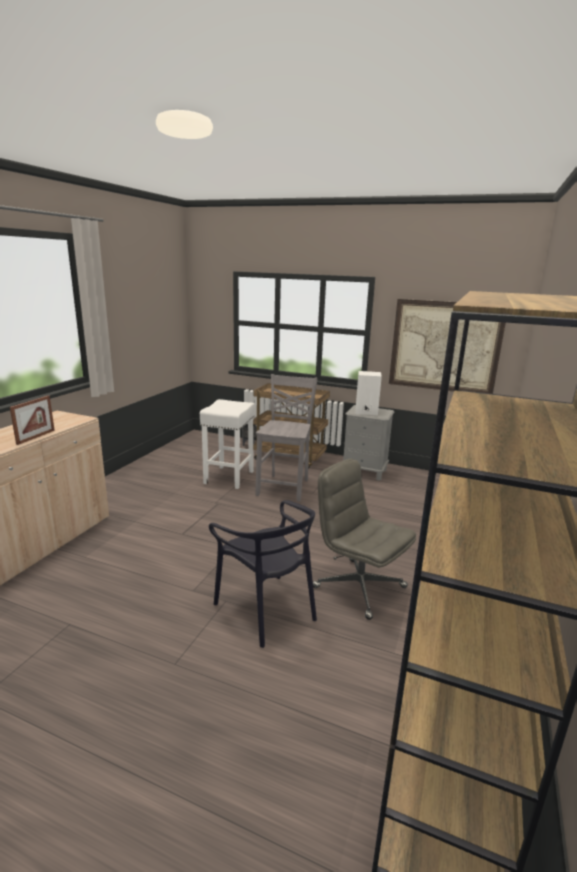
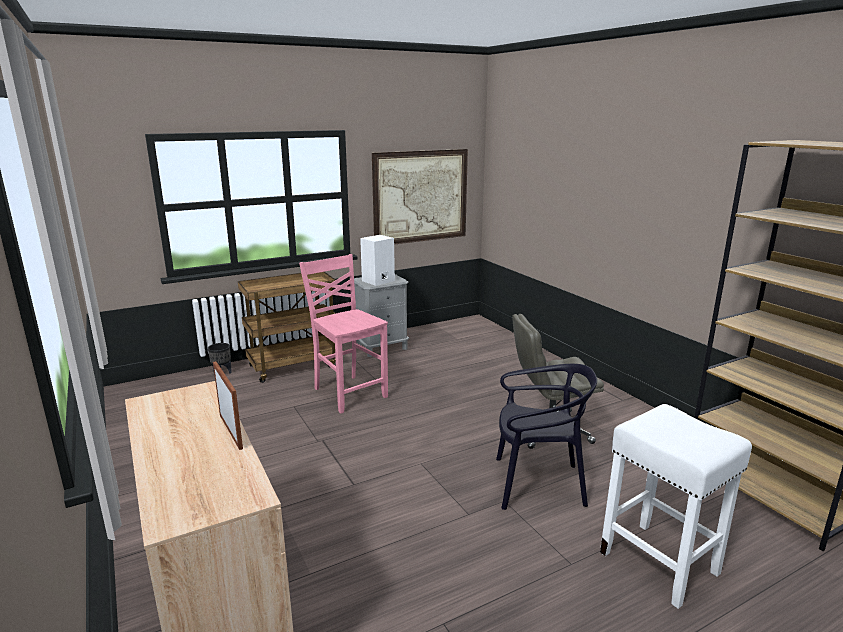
camera: 50 degrees left, 0 degrees up
(229, 478) = (276, 413): white stool -> white stool (660, 564)
(285, 487) = (349, 393): grey chair -> pink chair

